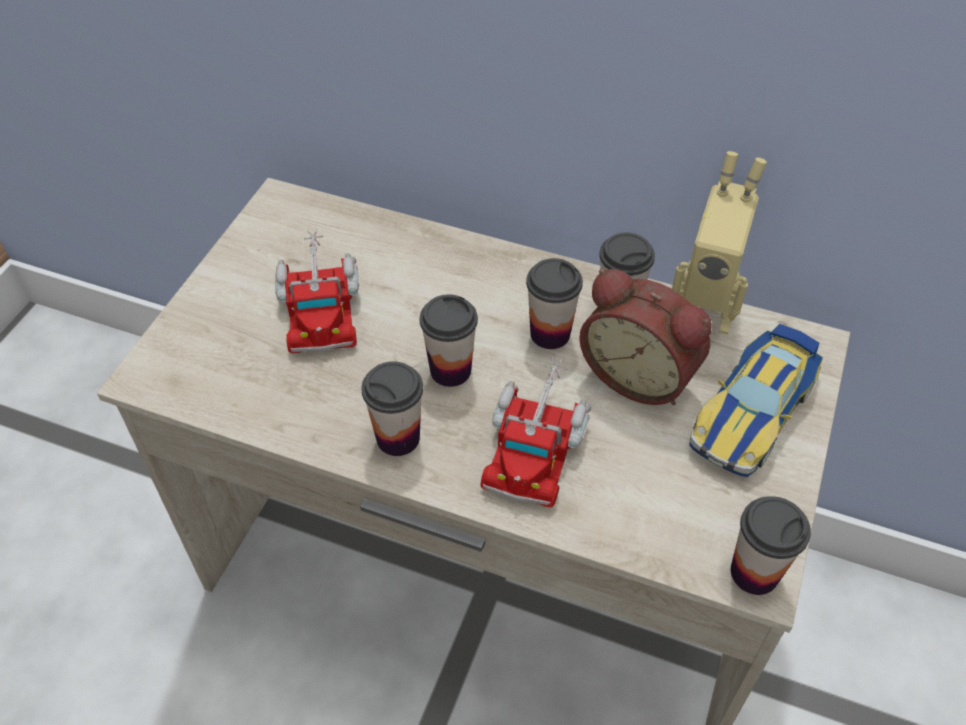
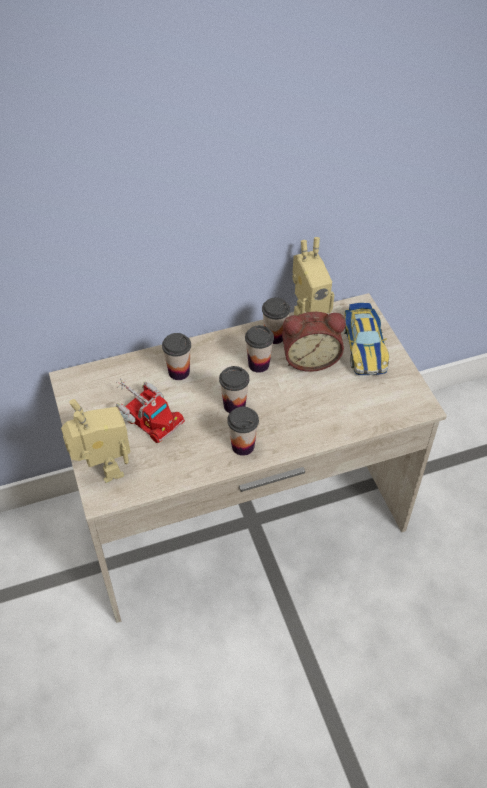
camera: 40 degrees left, 0 degrees up
(188, 341) = (103, 469): none -> toy robot
(535, 443) = (298, 411): toy truck -> none
(754, 573) = (419, 405): cup -> cup (179, 372)

